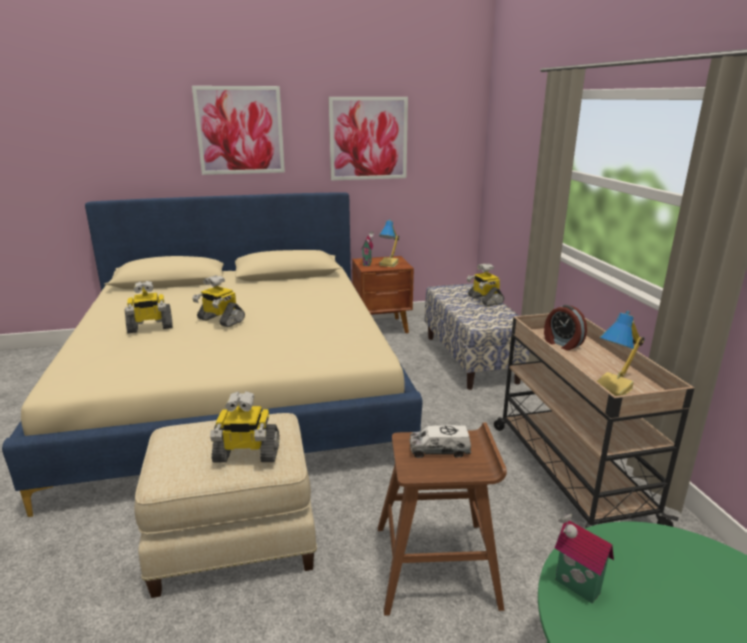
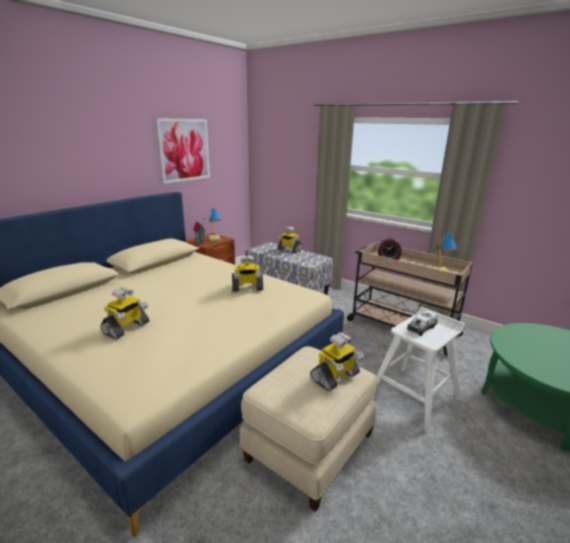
camera: 40 degrees left, 0 degrees up
(220, 320) = (175, 305): toy robot -> toy robot (247, 288)
(240, 130) = (90, 147): picture -> none
(437, 565) = (414, 396): brown stool -> white stool
(575, 588) = (524, 361): toy house -> none

